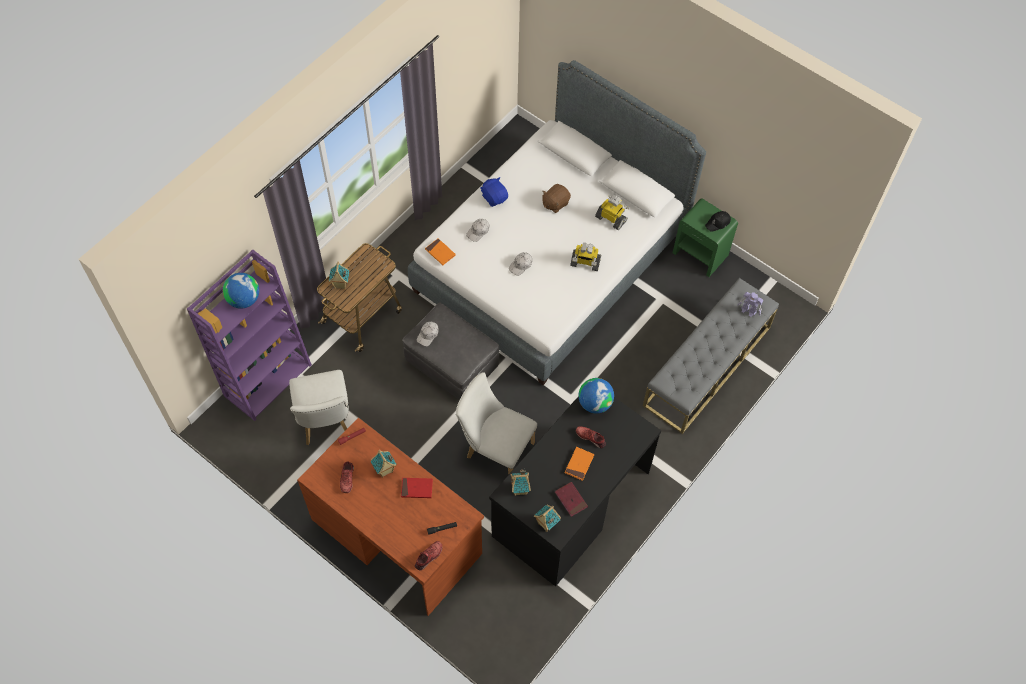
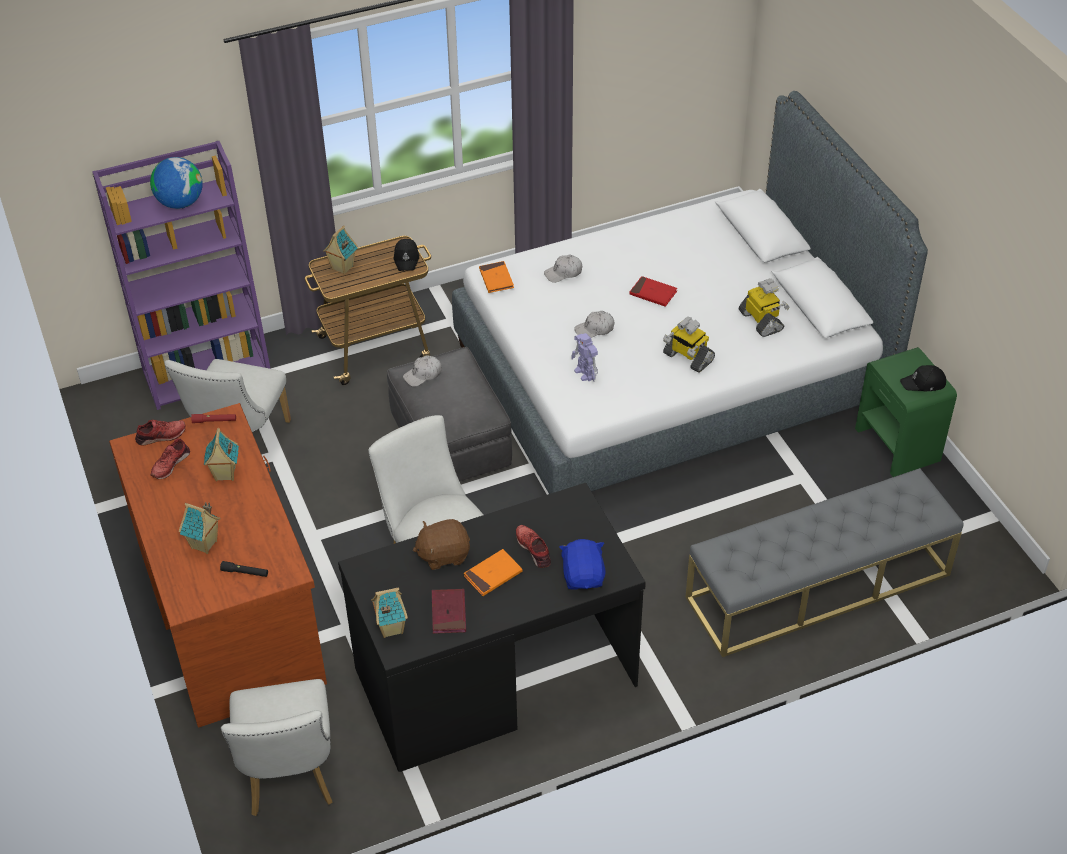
camera: 30 degrees right, 15 degrees down
(377, 261) = (407, 258): none -> black cap
(416, 488) = (249, 512): red book -> red book (653, 293)
(429, 557) = (201, 598): red shoe -> red shoe (161, 436)
(494, 197) = (613, 245): blue plush toy -> blue plush toy (583, 576)
(499, 620) = (289, 779): none -> white chair
(520, 490) = (387, 571): toy house -> toy house (204, 545)
(555, 203) = (693, 278): brown plush toy -> brown plush toy (443, 554)
(594, 403) = (570, 510): globe -> none
(748, 311) = (906, 513): toy robot -> toy robot (585, 373)

